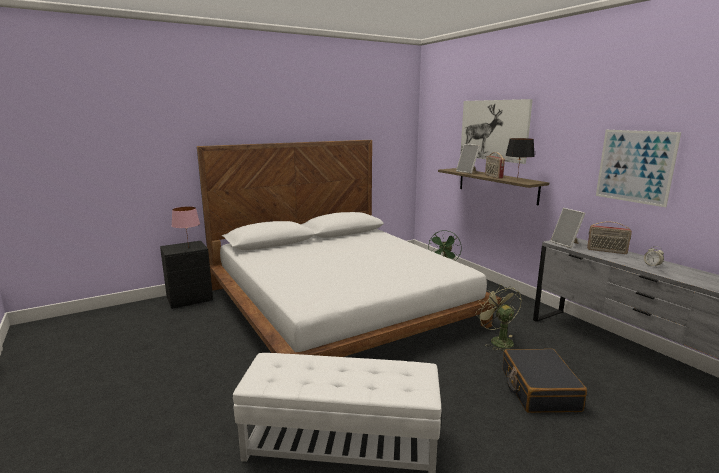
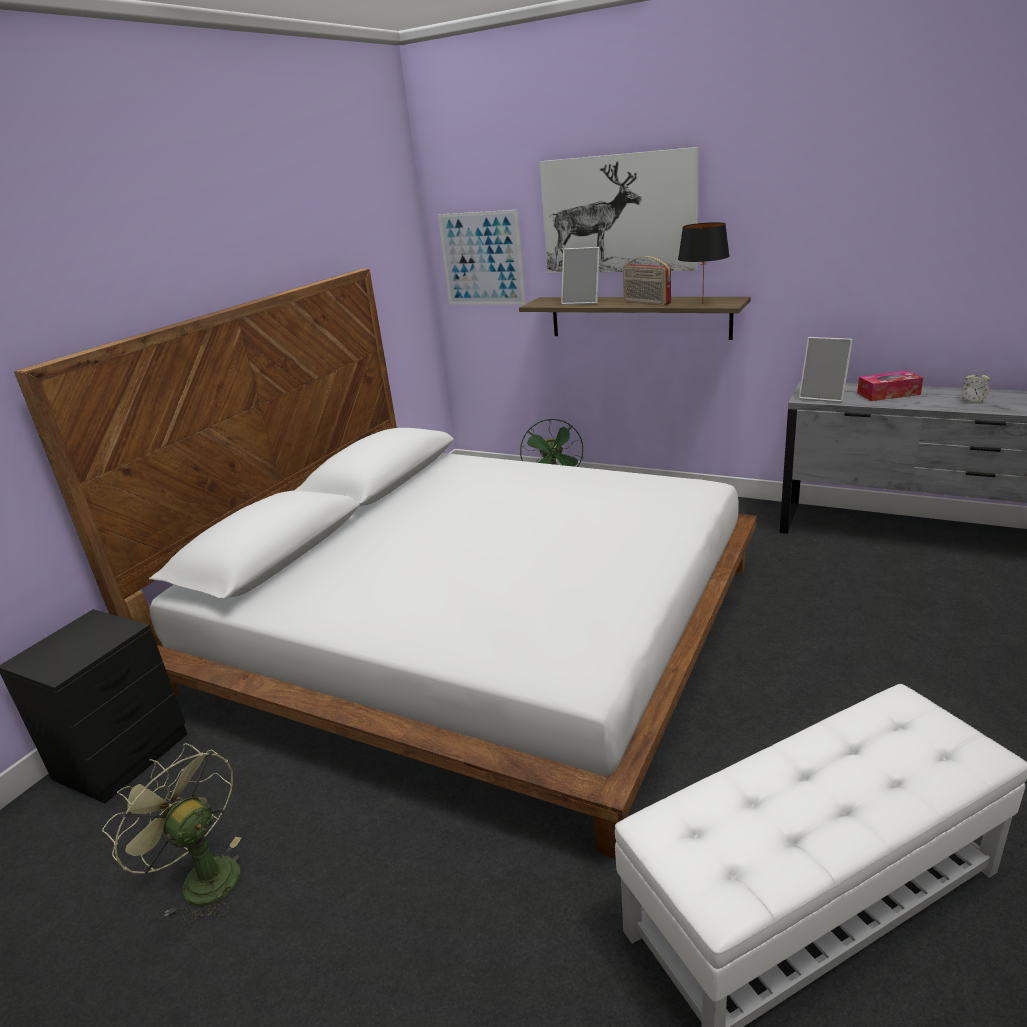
camera: 30 degrees left, 10 degrees up
(188, 248) = (93, 641): pink table lamp -> none
(497, 340) = (781, 588): green fan -> green fan (201, 877)
(539, 389) = (922, 645): black suitcase -> none
(606, 251) = (888, 394): radio -> tissue box
(635, 166) = (910, 248): picture -> picture (482, 259)

